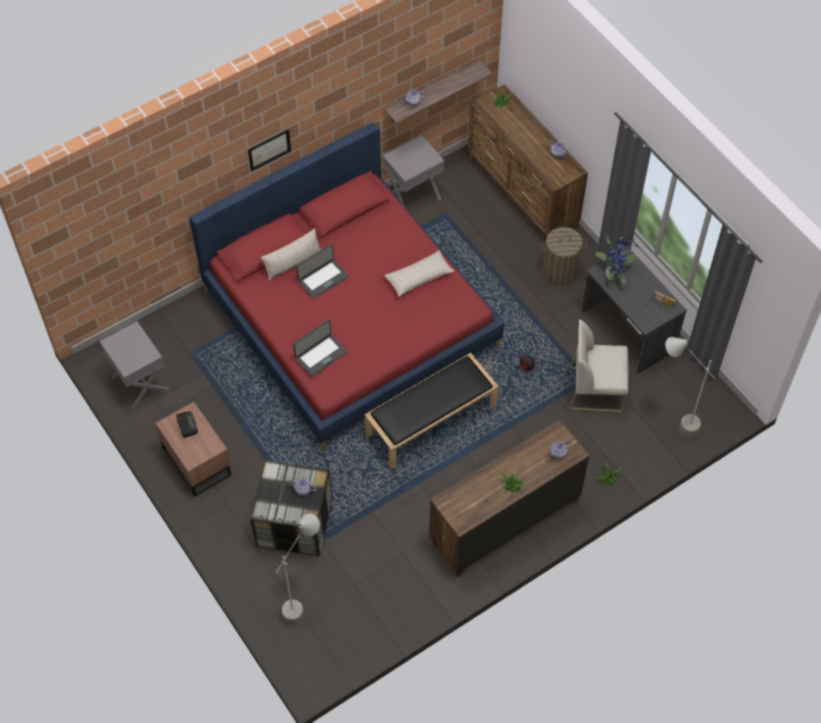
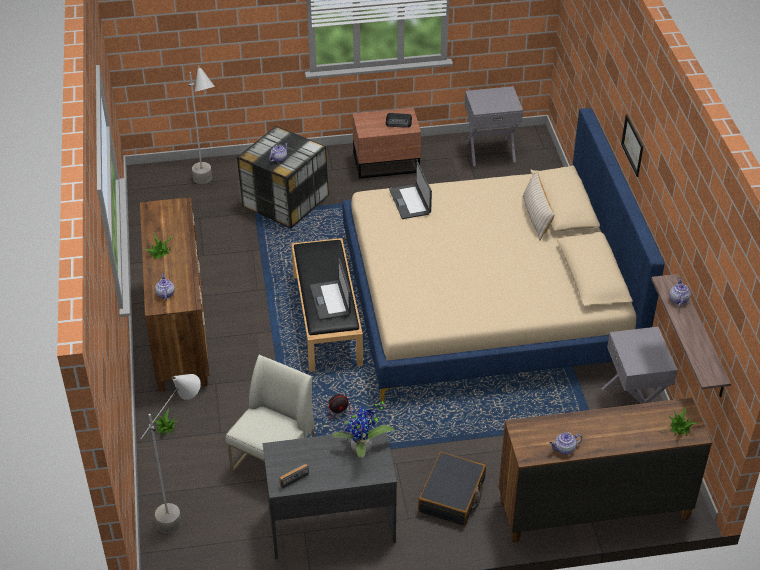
camera: 115 degrees right, 15 degrees down
(323, 278) = (504, 230): laptop -> laptop (331, 300)
(350, 318) = (486, 301): red bed -> beige bed
(419, 277) = (465, 299): beige pillow -> none
(559, 272) = (452, 496): laundry basket -> black suitcase

